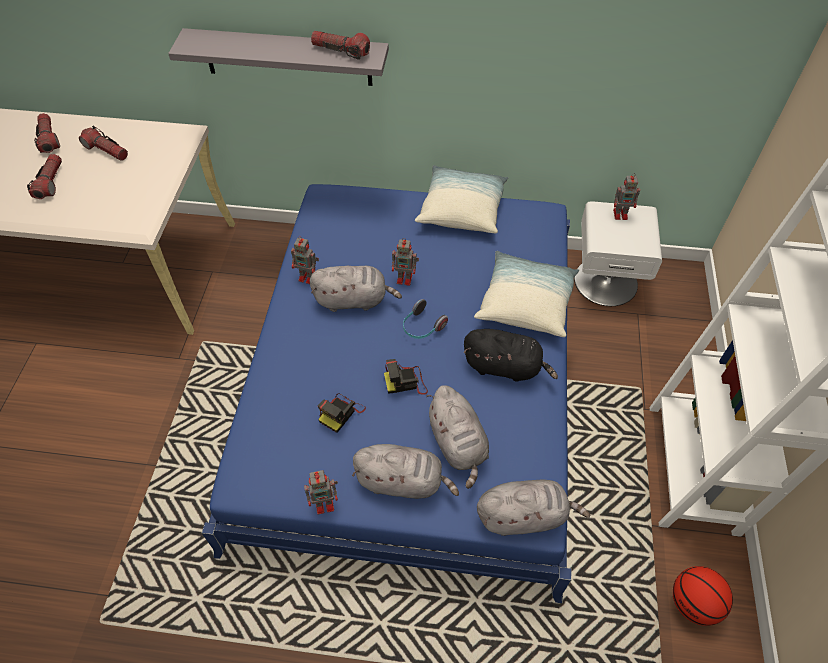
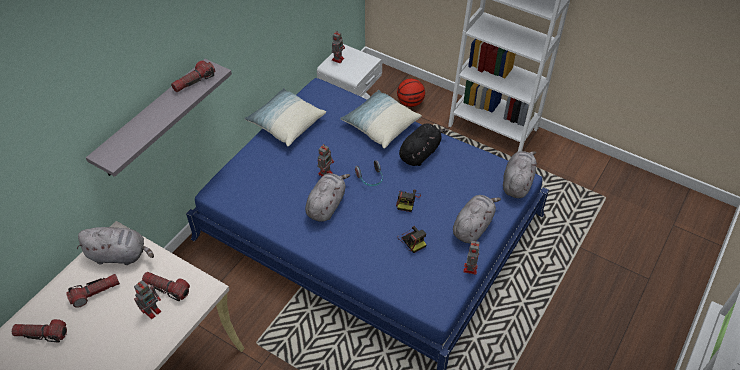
camera: 65 degrees left, 5 degrees down
(50, 182) = (105, 341): flashlight -> flashlight (167, 288)
(308, 277) = (289, 224): toy robot -> toy robot (152, 310)
(458, 444) = (461, 193): grey plush toy -> grey plush toy (120, 255)
(693, 602) = (564, 163): basketball -> basketball (410, 103)

